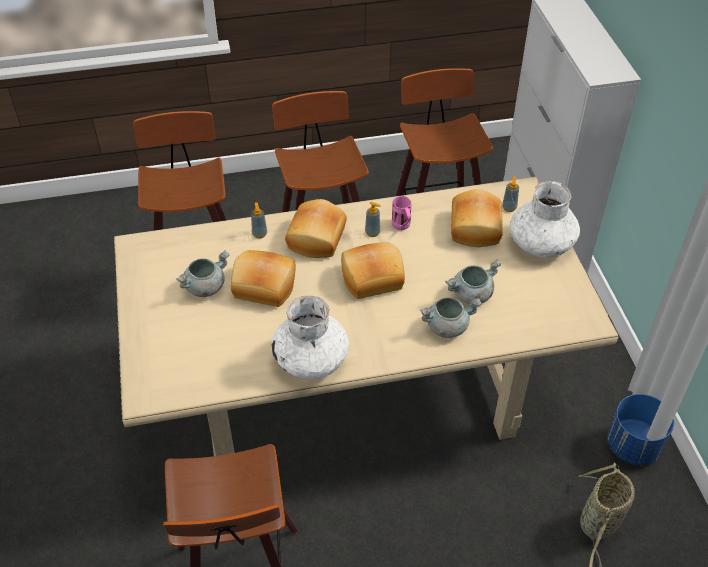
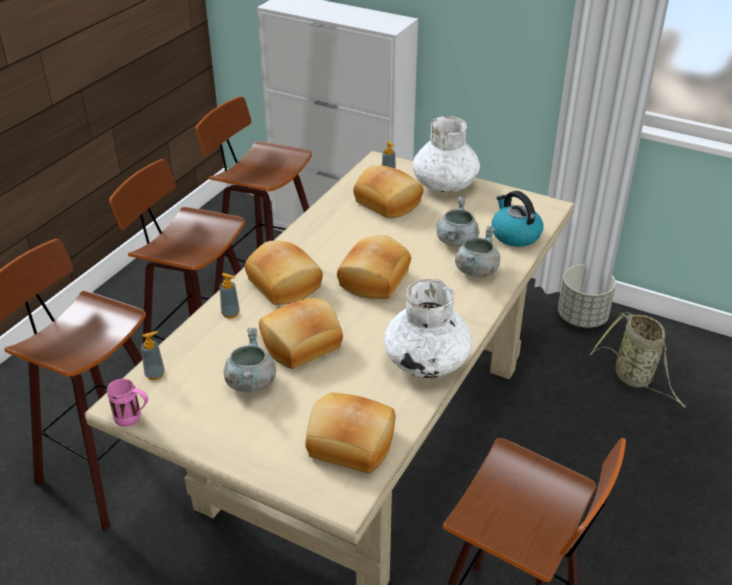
camera: 50 degrees left, 10 degrees down
(193, 370) = (350, 445): none -> bread
(372, 232) = (321, 252): soap dispenser -> soap dispenser (155, 374)
(402, 227) = (337, 234): pink mug -> pink mug (133, 419)
(522, 323) = (514, 235): none -> kettle
(633, 446) = (582, 318): blue planter -> grey planter

